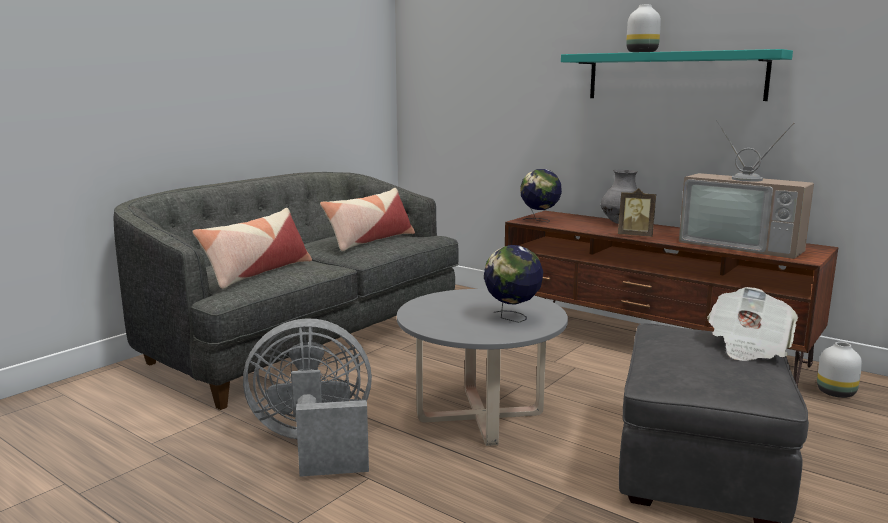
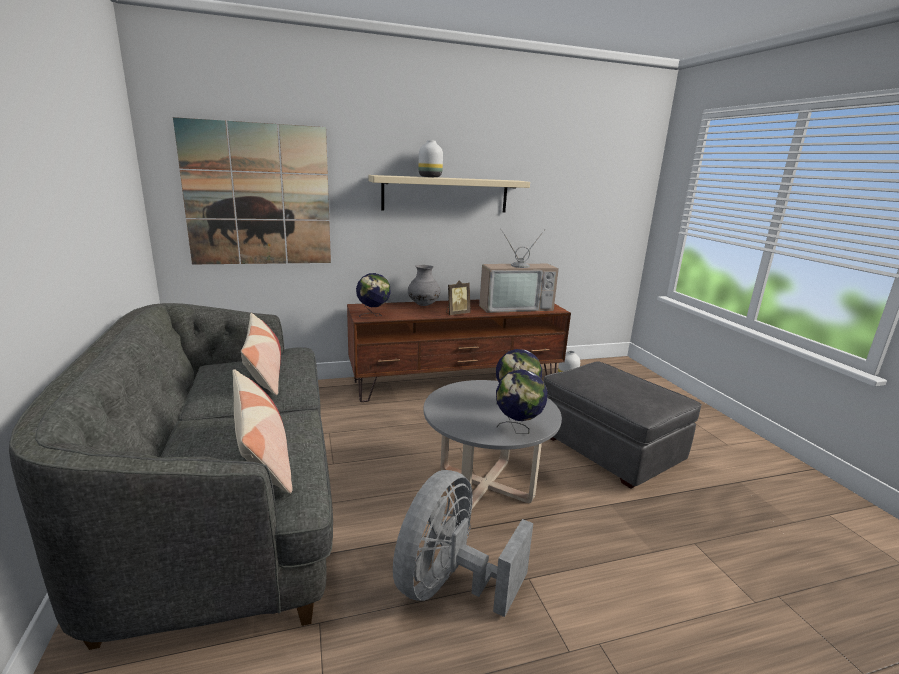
camera: 55 degrees left, 5 degrees up
(455, 330) = (517, 430): none -> globe
(474, 83) = (258, 196): none -> picture
(674, 76) = (446, 194): turquoise shelf -> beige shelf
(748, 346) = (616, 372): newspaper -> none

